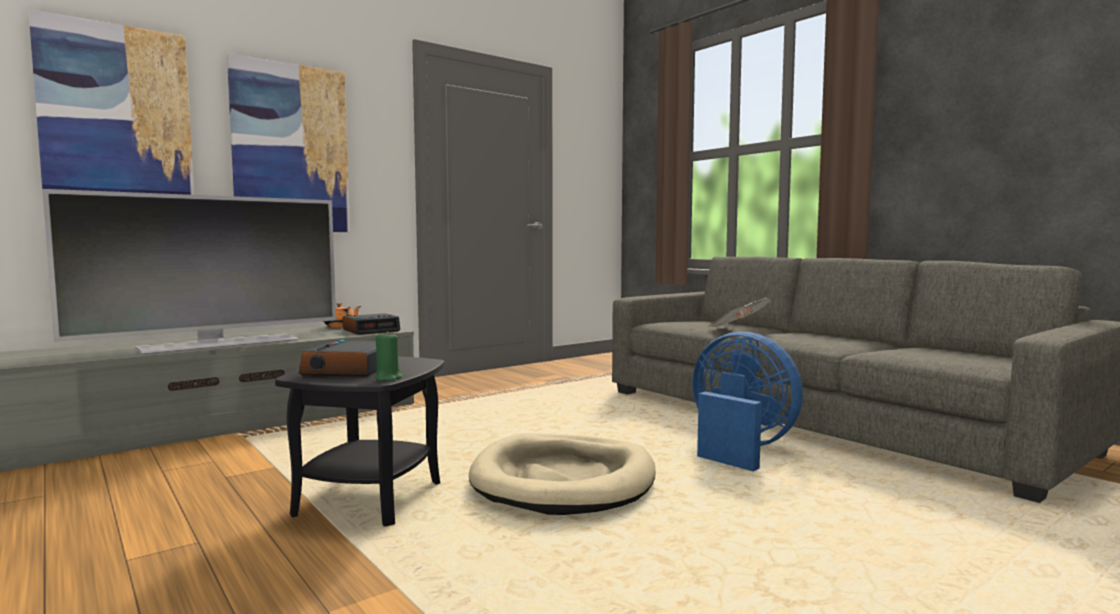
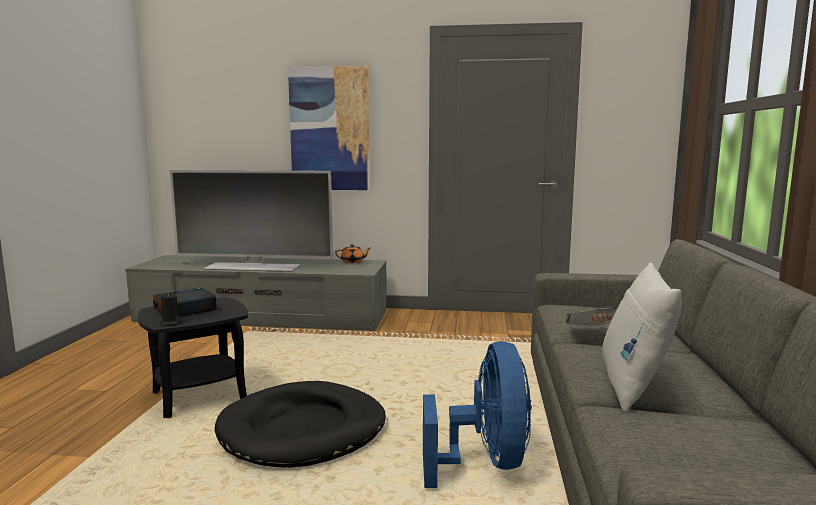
camera: 45 degrees right, 5 degrees up
(117, 123) = (229, 122): picture -> none
(371, 330) = (354, 269): alarm clock -> none
(388, 378) = (170, 323): green candle -> black candle
(564, 480) = (303, 430): beige dog bed -> black dog bed
(840, 343) = (633, 387): none -> grey pillow

